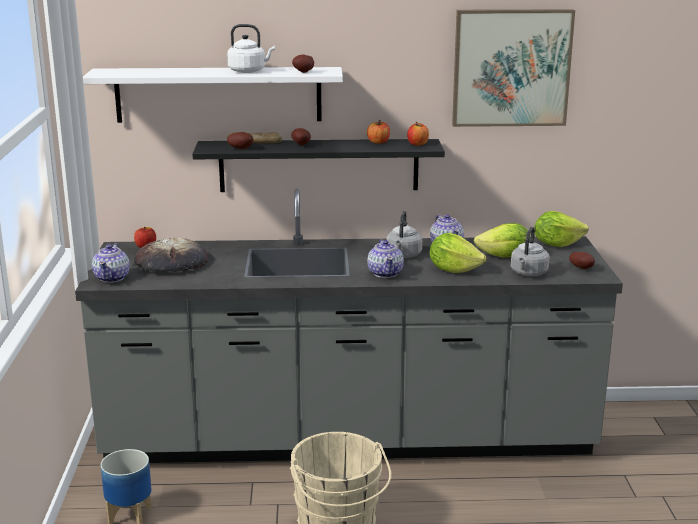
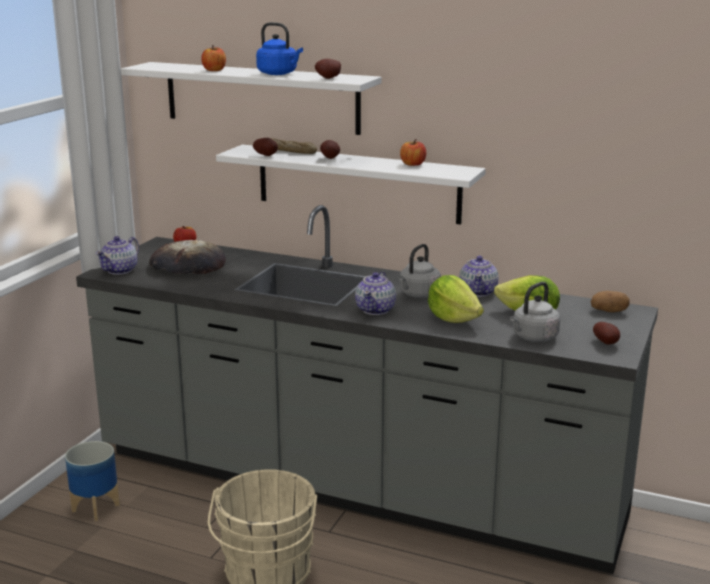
camera: 25 degrees right, 0 degrees up
(249, 71) = (279, 73): white kettle -> blue kettle
(319, 165) = (357, 183): black shelf -> white shelf
(417, 144) = (451, 171): apple -> apple (214, 70)
(511, 68) = (572, 91): picture -> none
(556, 244) = (609, 311): lettuce -> potato

